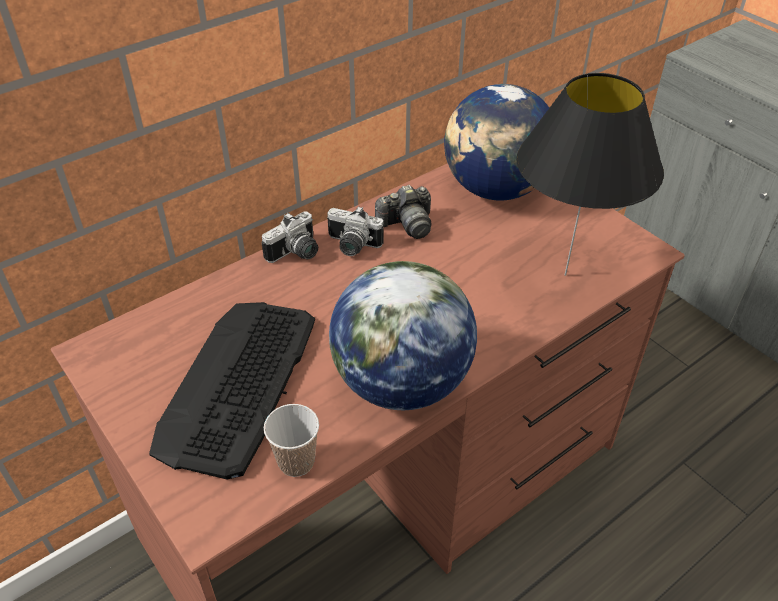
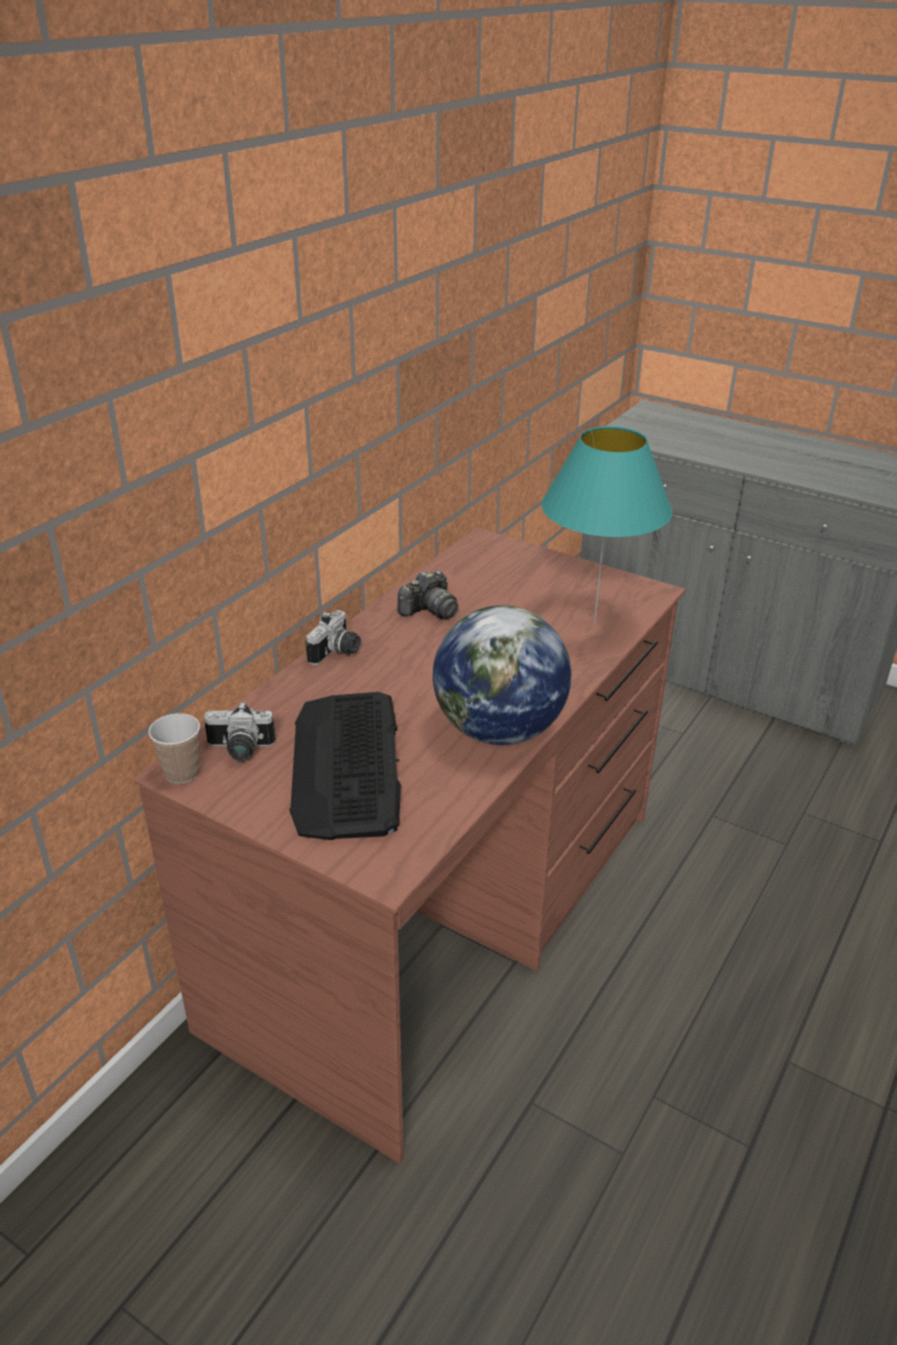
camera: 20 degrees left, 10 degrees down
(296, 462) = (440, 808): cup -> cup (182, 773)
(351, 246) = (387, 637): camera -> camera (239, 750)
(495, 189) = (495, 569): globe -> none
(565, 274) = (594, 622): black table lamp -> turquoise table lamp

